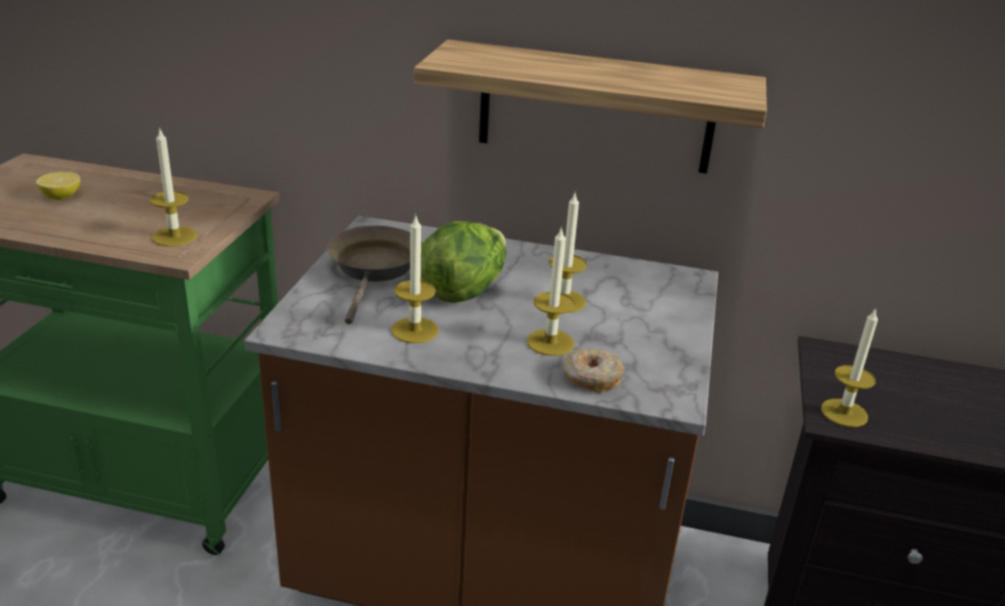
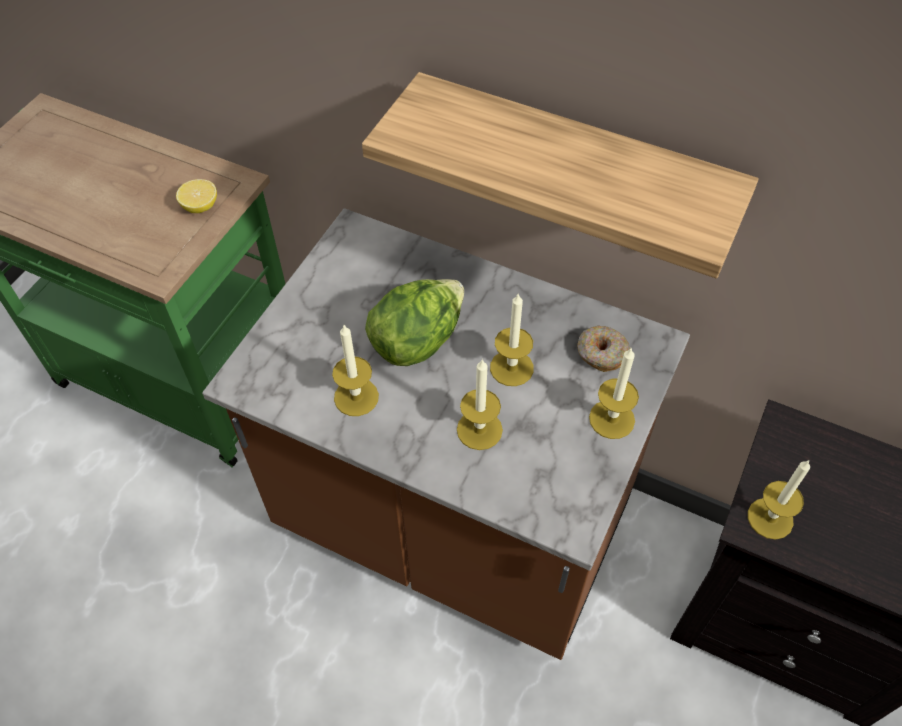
camera: 15 degrees right, 25 degrees up
(61, 197) = (66, 171): lemon -> lemon (200, 206)
(174, 237) = (159, 244): candle -> candle (611, 419)
(374, 269) = (339, 299): brown frying pan -> none
(591, 378) = (503, 487): donut -> donut (601, 353)

